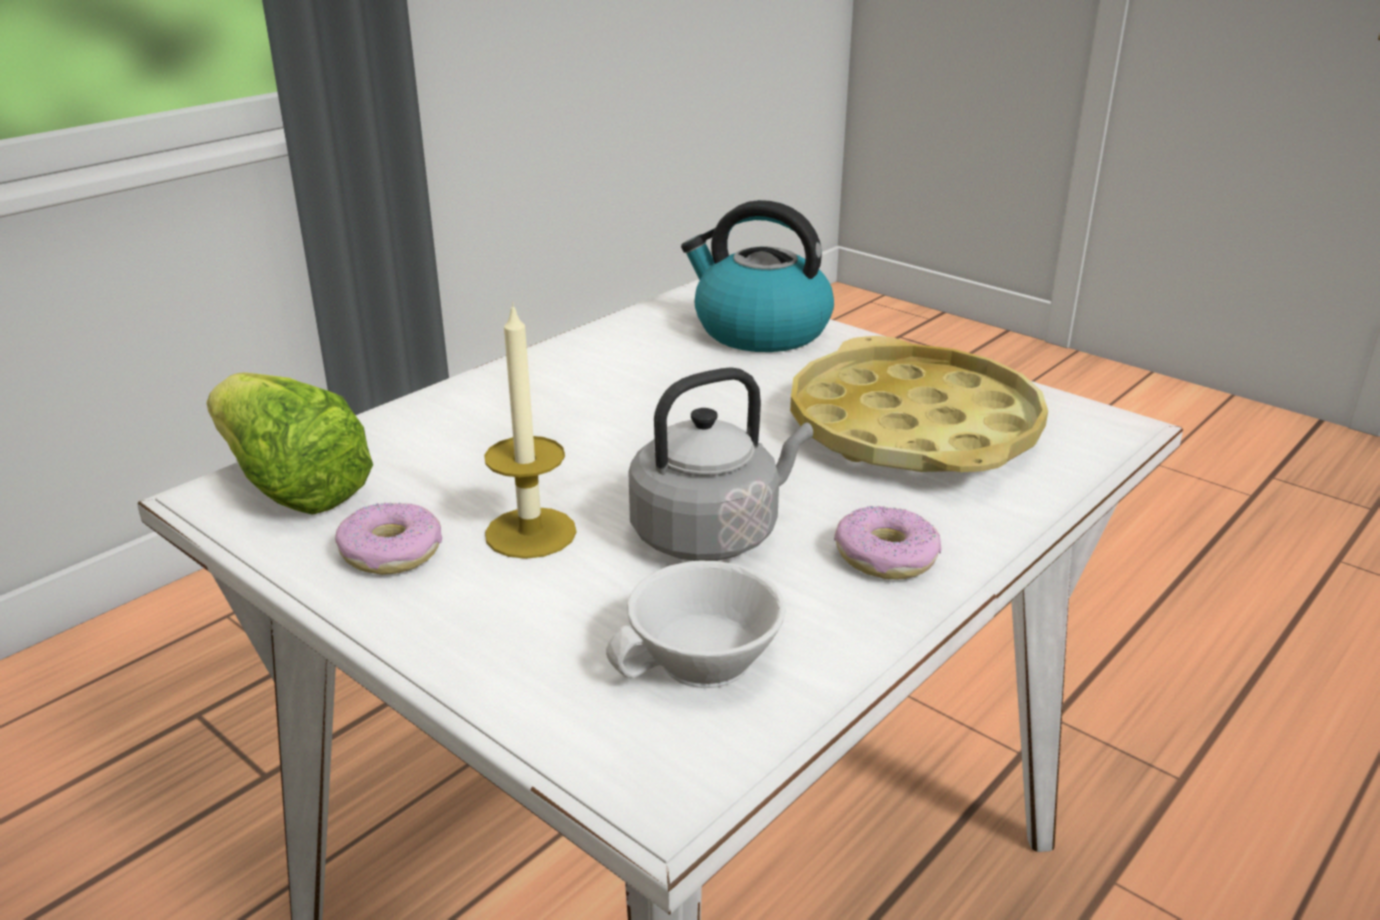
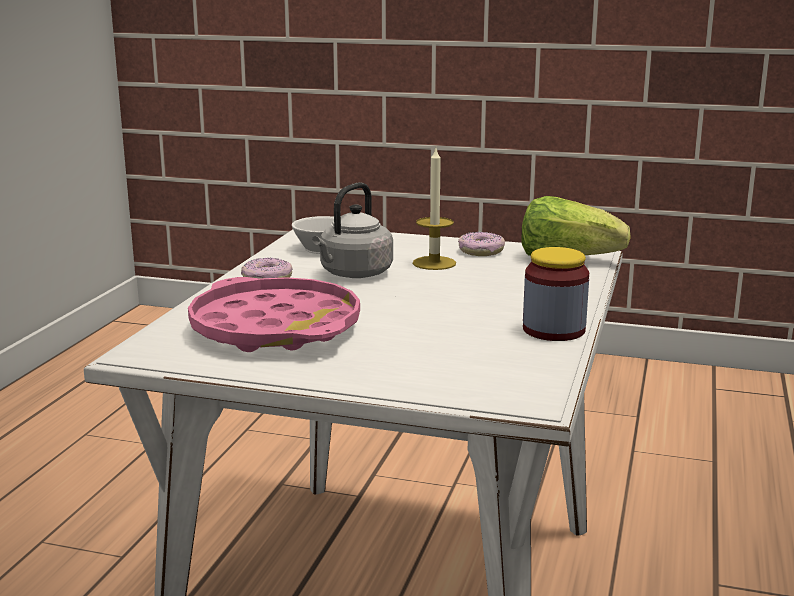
camera: 155 degrees right, 10 degrees down
(563, 356) = (553, 330): none -> jar
(759, 330) = (439, 374): kettle -> none
(913, 429) = (276, 328): yellow tray -> pink tray

